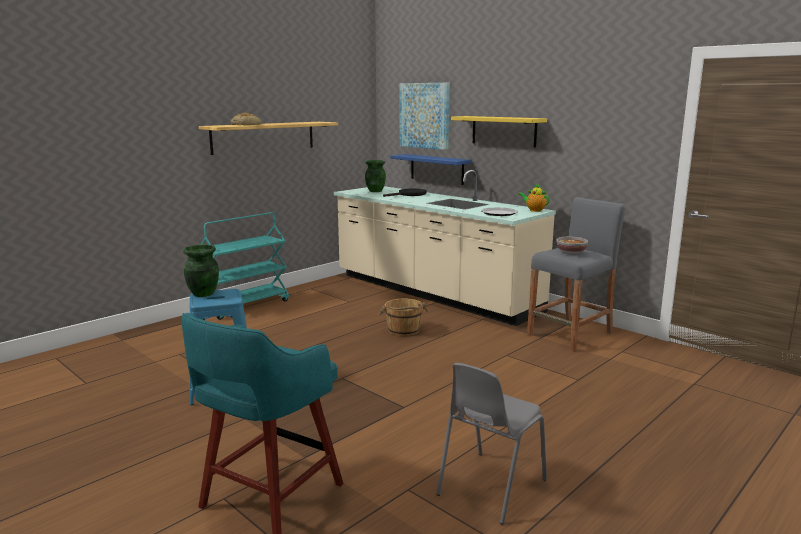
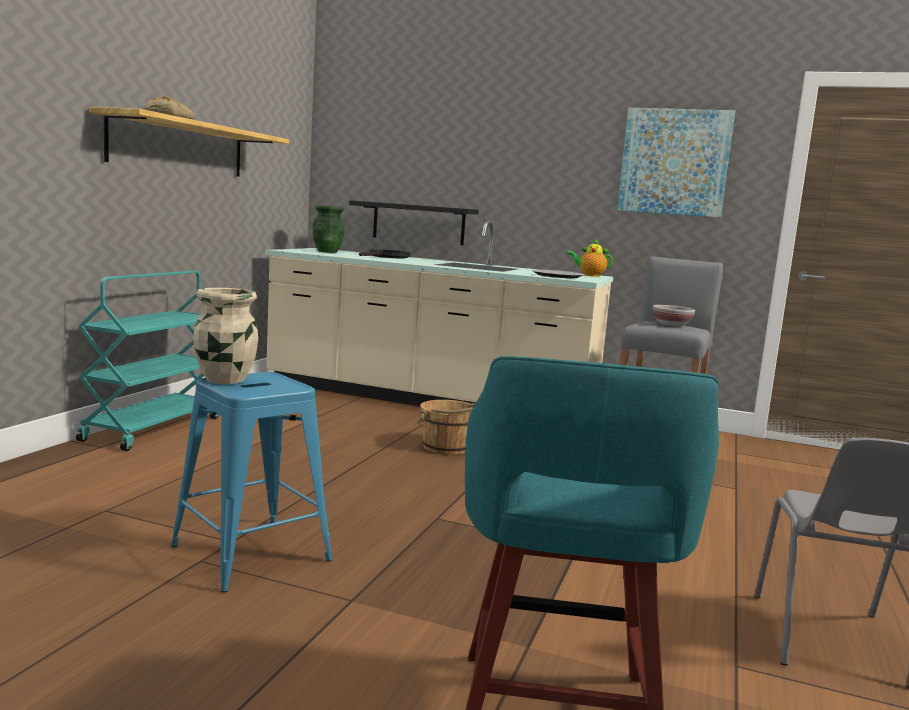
camera: 25 degrees left, 5 degrees down
(203, 294) = (225, 380): green vase -> beige vase
(424, 115) = (400, 146): picture -> picture (674, 162)
(437, 169) = (418, 223): blue shelf -> black shelf
(503, 131) = (532, 170): yellow shelf -> none

